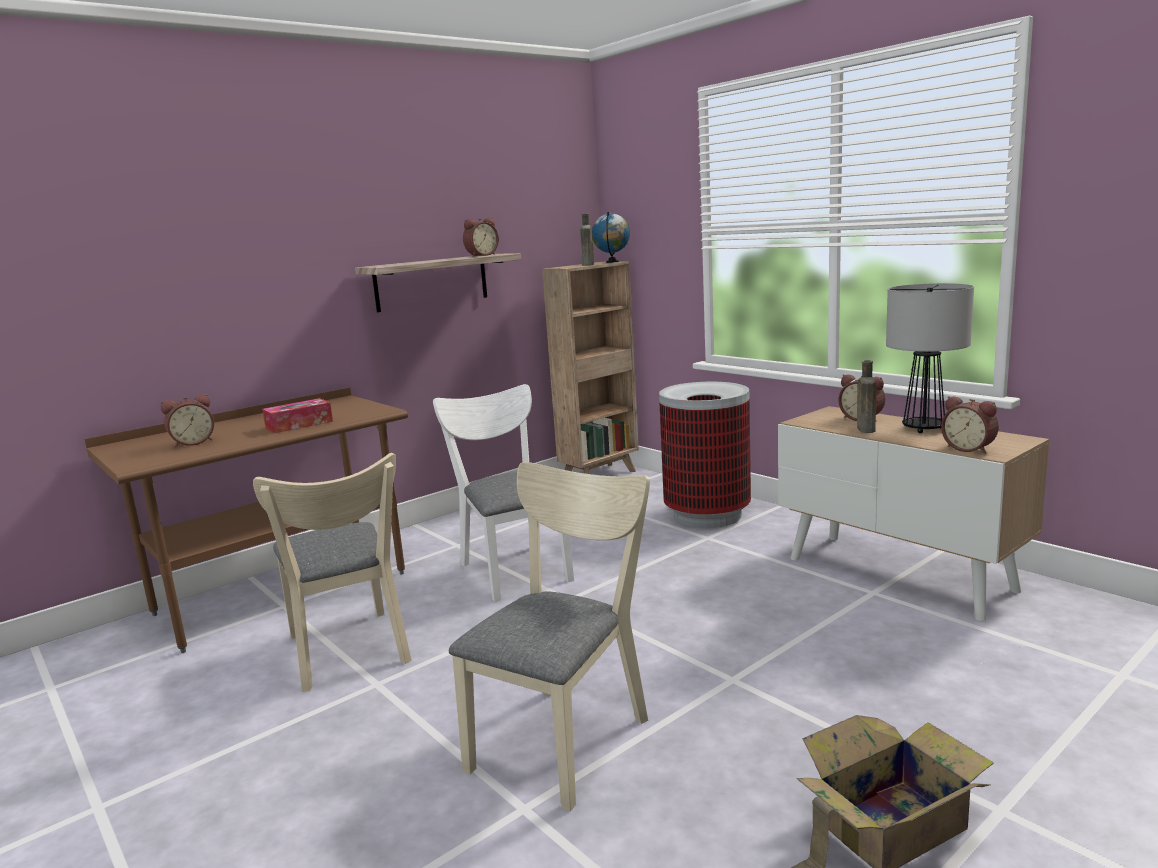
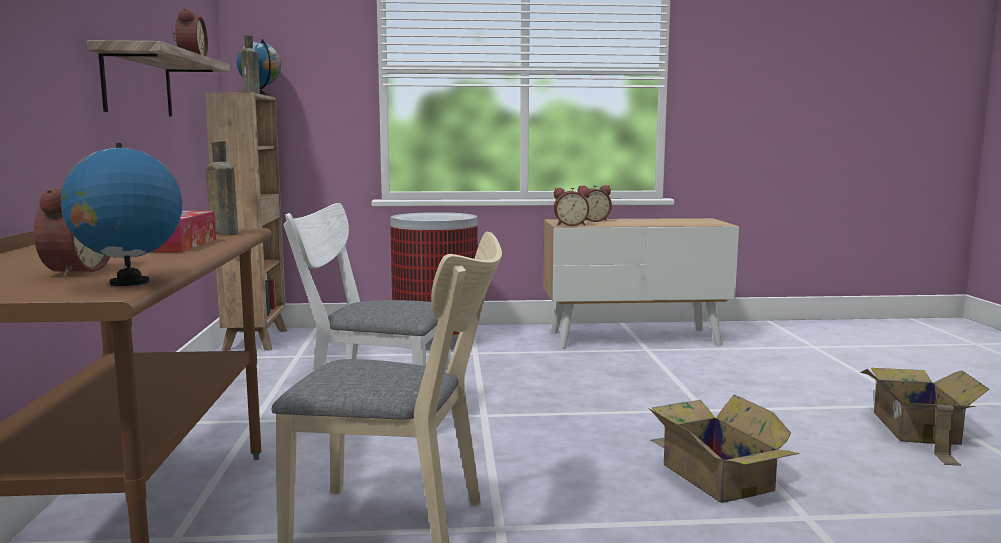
camera: 55 degrees left, 5 degrees down
(163, 459) = (129, 283): none -> globe
(566, 735) = (714, 475): beige chair -> cardboard box
(865, 429) = (617, 224): brown bottle -> brown bottle (222, 233)
(924, 428) = (644, 220): table lamp -> none
(969, 448) = (702, 224): alarm clock -> alarm clock (570, 225)

